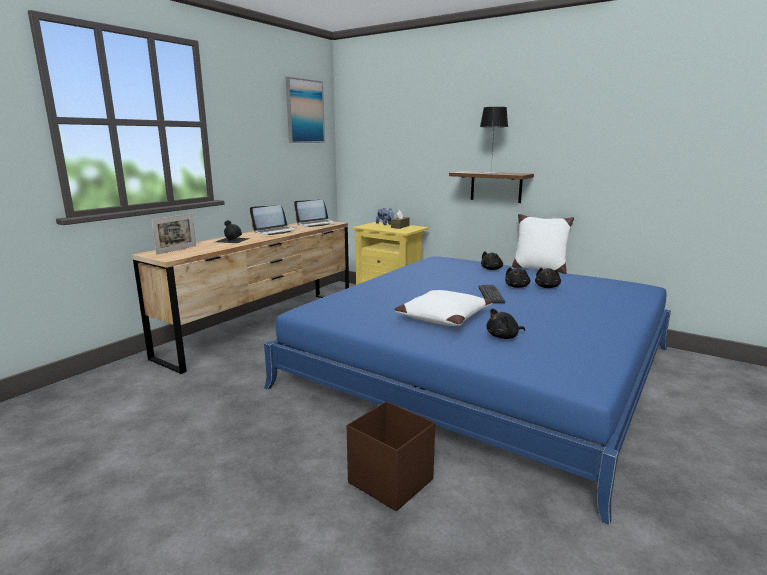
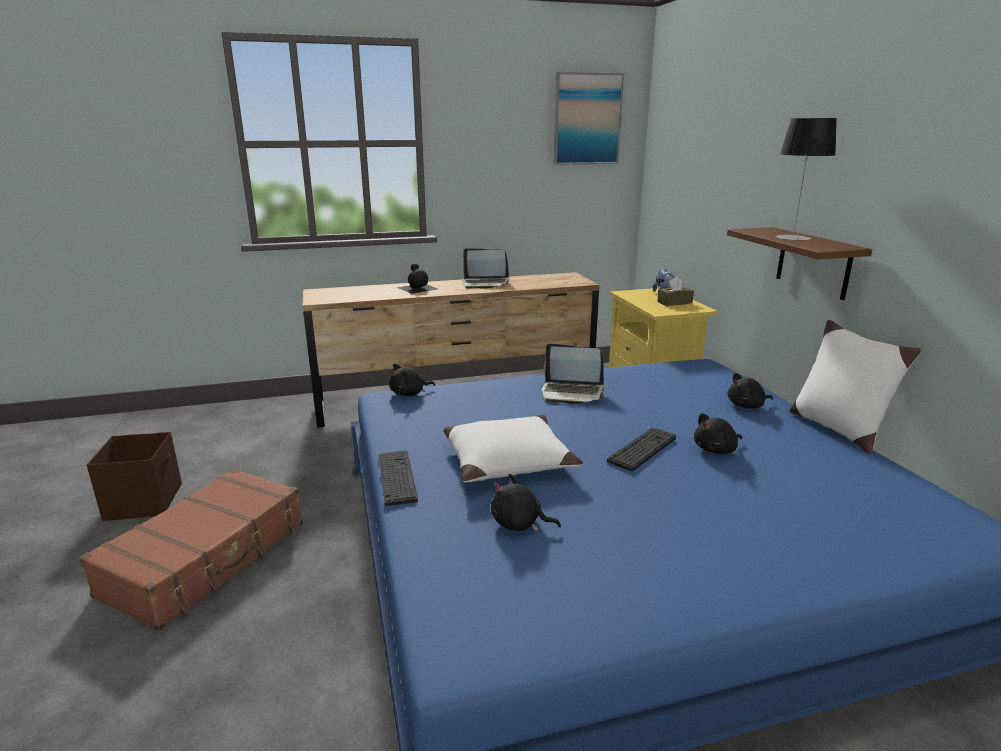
camera: 40 degrees right, 5 degrees up
(176, 250) = (344, 291): picture frame -> none
(244, 476) = (208, 559): none -> brown suitcase
(316, 224) = (557, 280): laptop -> laptop (572, 393)
(390, 480) = (292, 641): brown storage box -> brown storage box (145, 501)
(405, 341) = (397, 478): none -> keyboard
(547, 287) = (766, 468): black plush toy -> black plush toy (409, 393)

